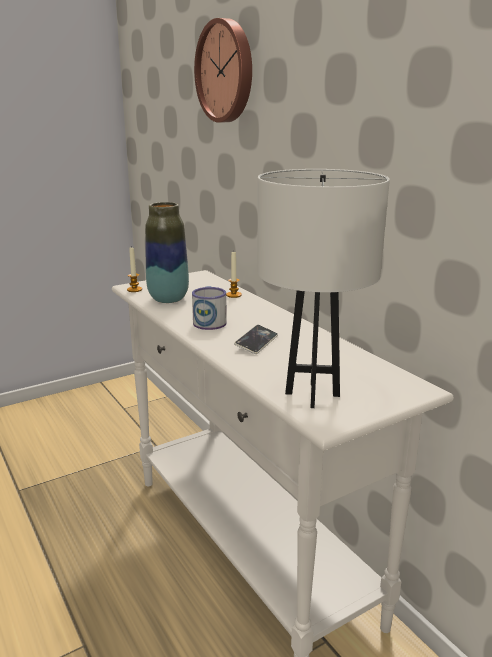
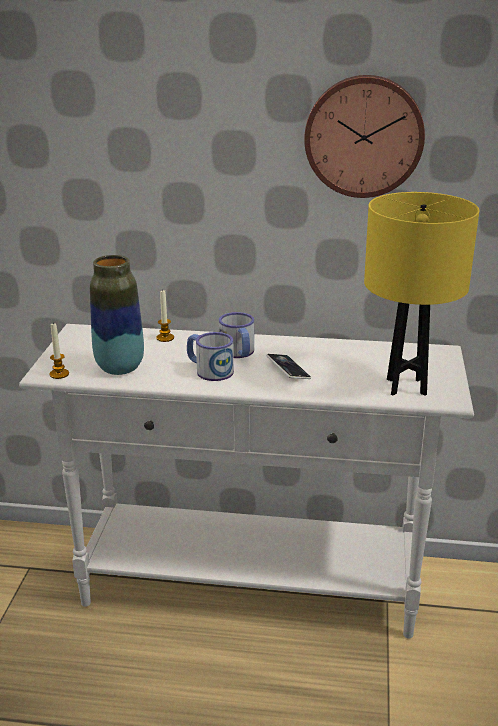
camera: 50 degrees left, 5 degrees up
(226, 72) = (85, 84): wall clock -> wall clock (364, 136)
(253, 320) = (238, 353): none -> mug
(312, 394) = (405, 386): white table lamp -> yellow table lamp

